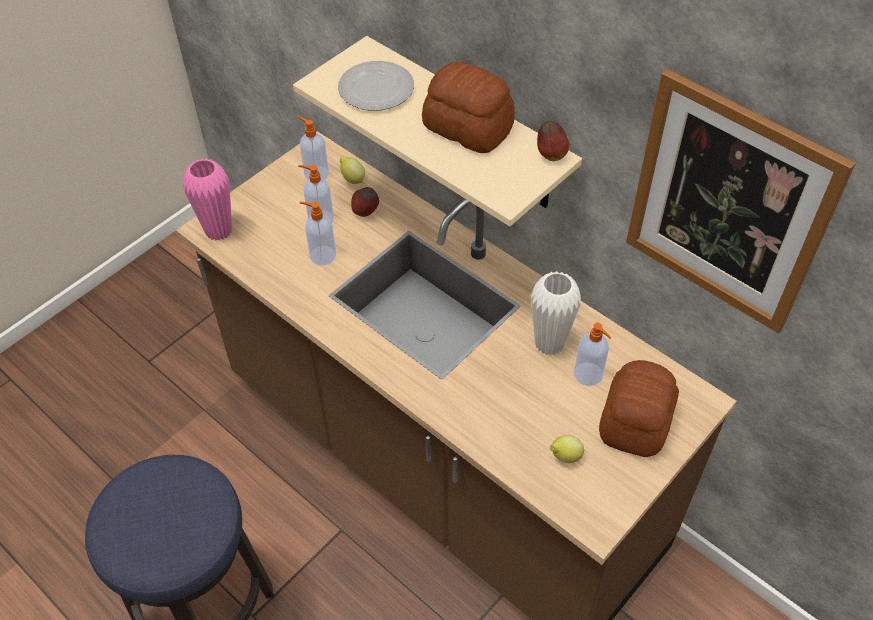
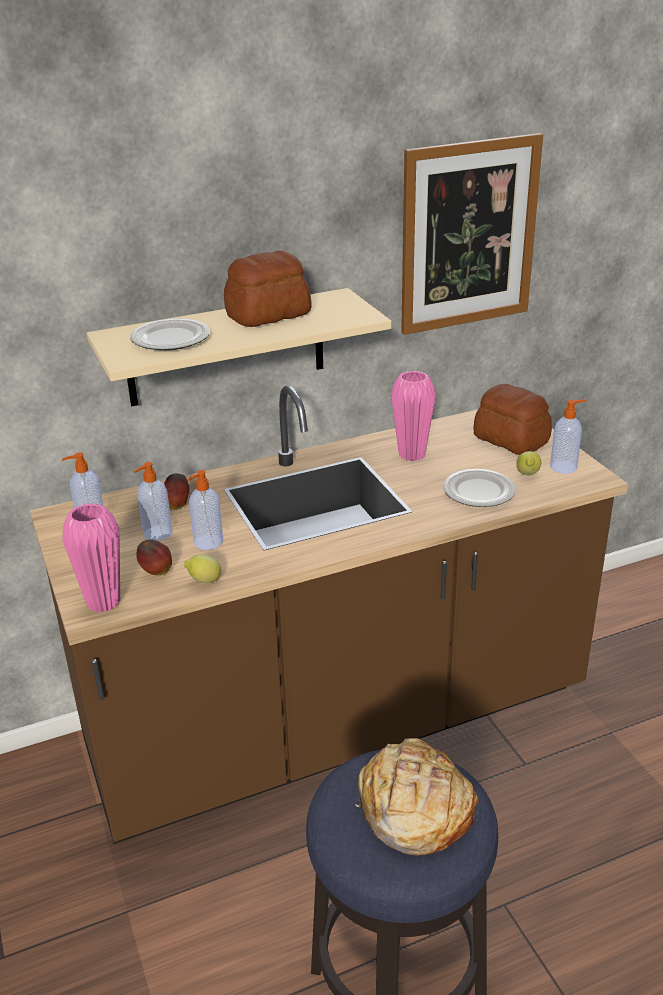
camera: 65 degrees left, 20 degrees down
(160, 523) = (413, 810): none -> bread
(352, 179) = (123, 504): lemon -> lemon (204, 582)
(507, 423) = (479, 491): none -> plate
(549, 344) = (411, 454): white vase -> pink vase
(550, 155) = (334, 295): apple -> apple (156, 573)
(589, 375) = (455, 446): soap dispenser -> soap dispenser (564, 467)

